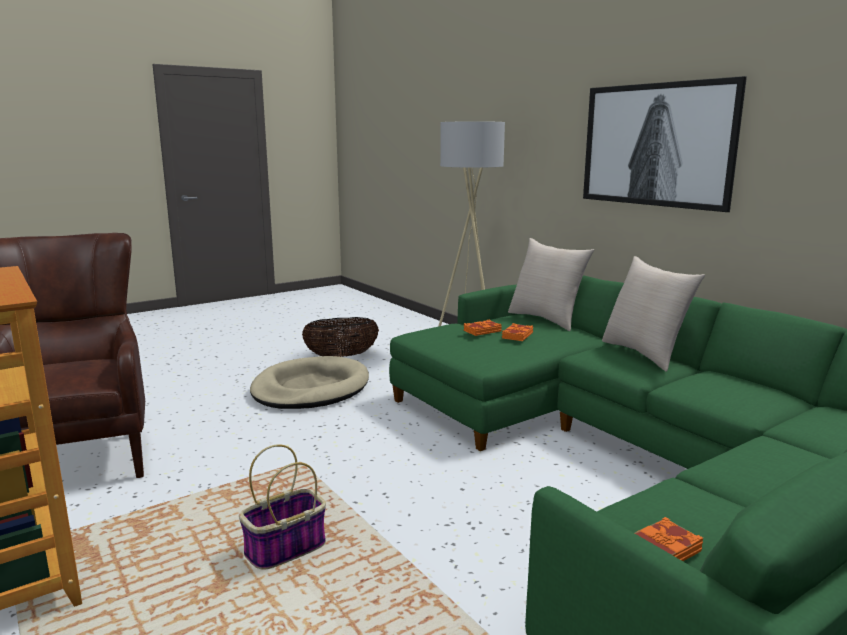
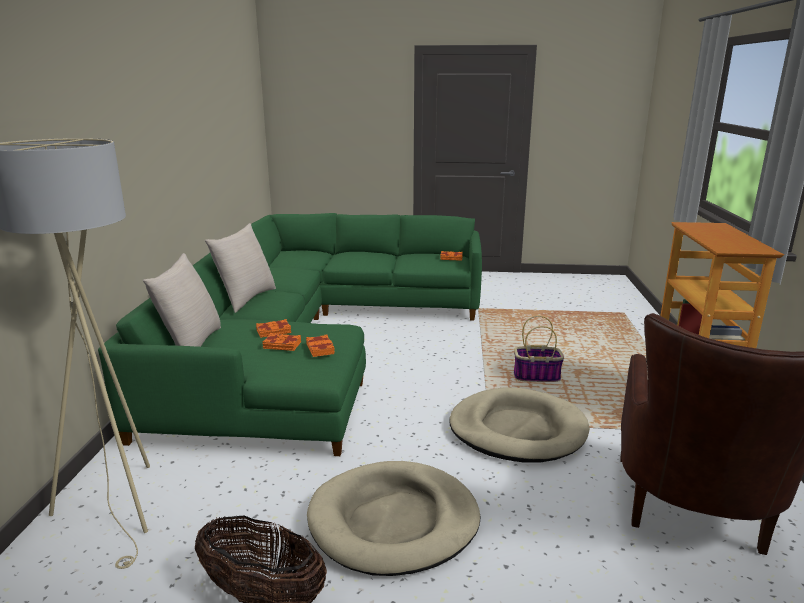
camera: 140 degrees left, 5 degrees up
(266, 466) = (517, 430): none -> beige dog bed
(453, 341) = (320, 349): none -> orange book
(656, 145) = (132, 146): picture -> none

